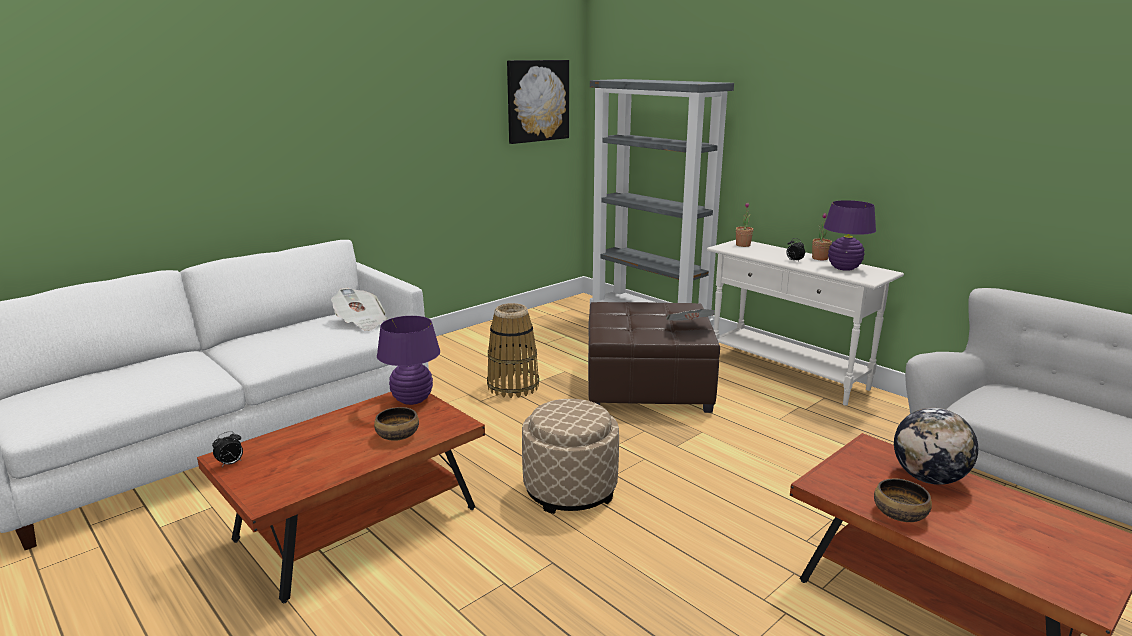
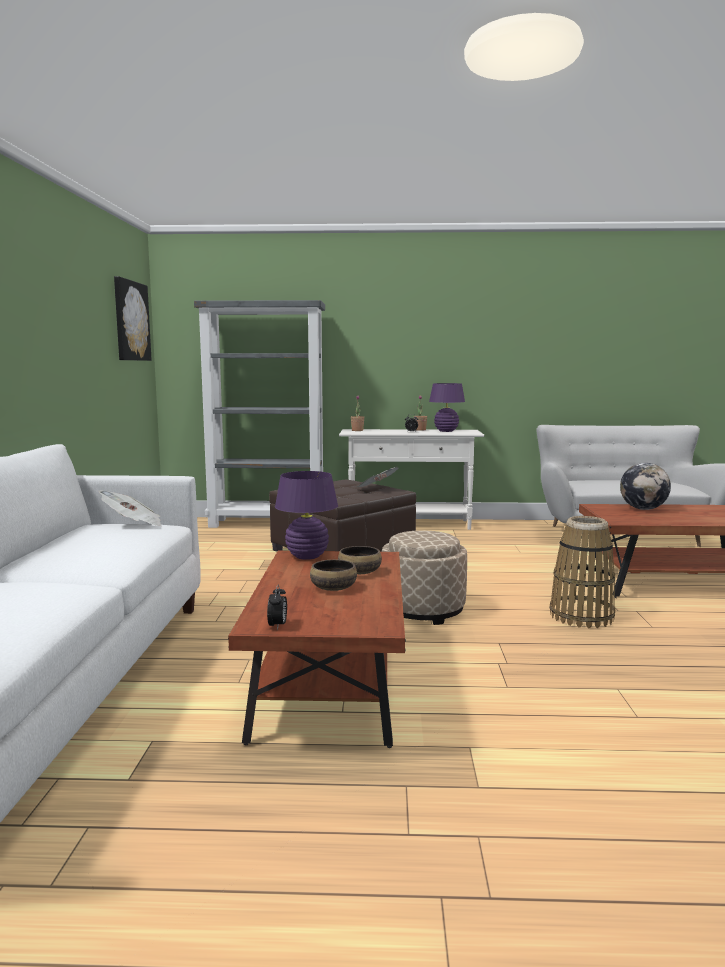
camera: 45 degrees left, 10 degrees down
(513, 386) = (245, 577): basket -> basket (581, 616)
(899, 514) = (668, 521): bowl -> bowl (333, 588)

